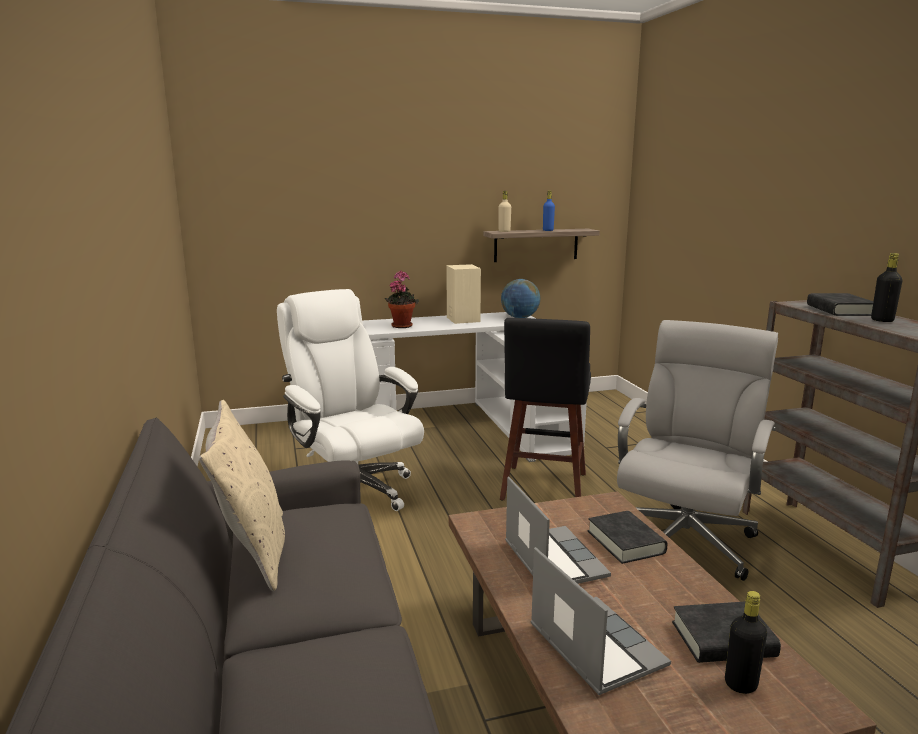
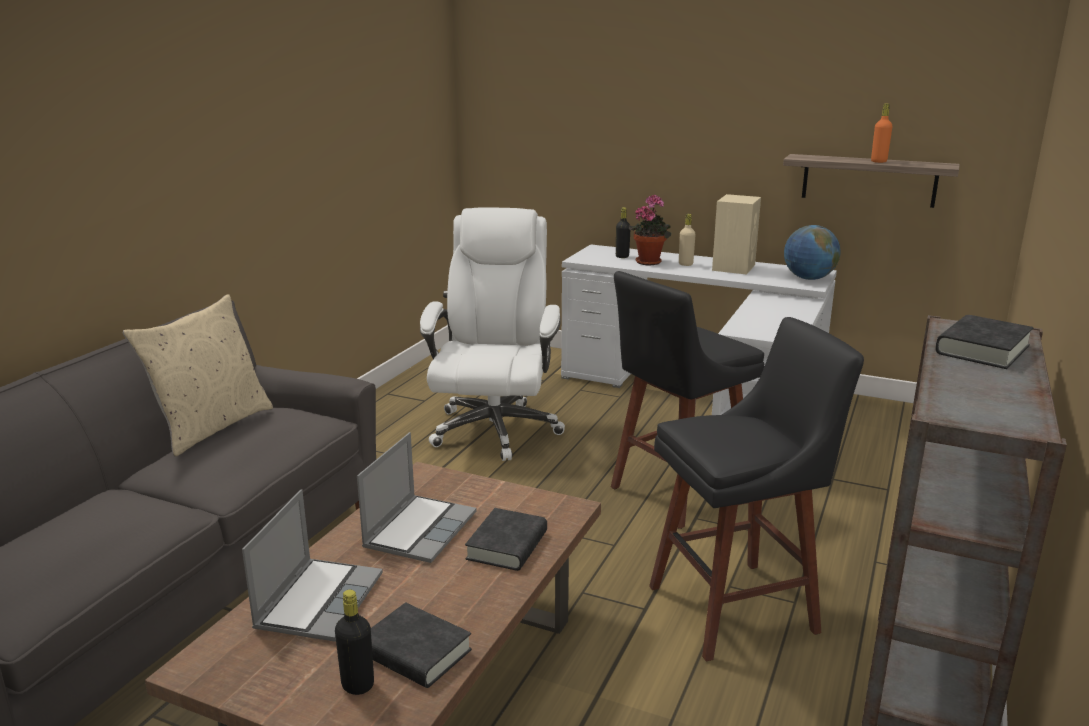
camera: 40 degrees right, 5 degrees up
(504, 231) = (810, 157): beige bottle -> beige bottle (685, 264)
(548, 230) = (878, 161): blue bottle -> orange bottle
(684, 542) = (736, 609): grey office chair -> black stool
(882, 320) = (984, 377): black bottle -> black bottle (622, 256)

